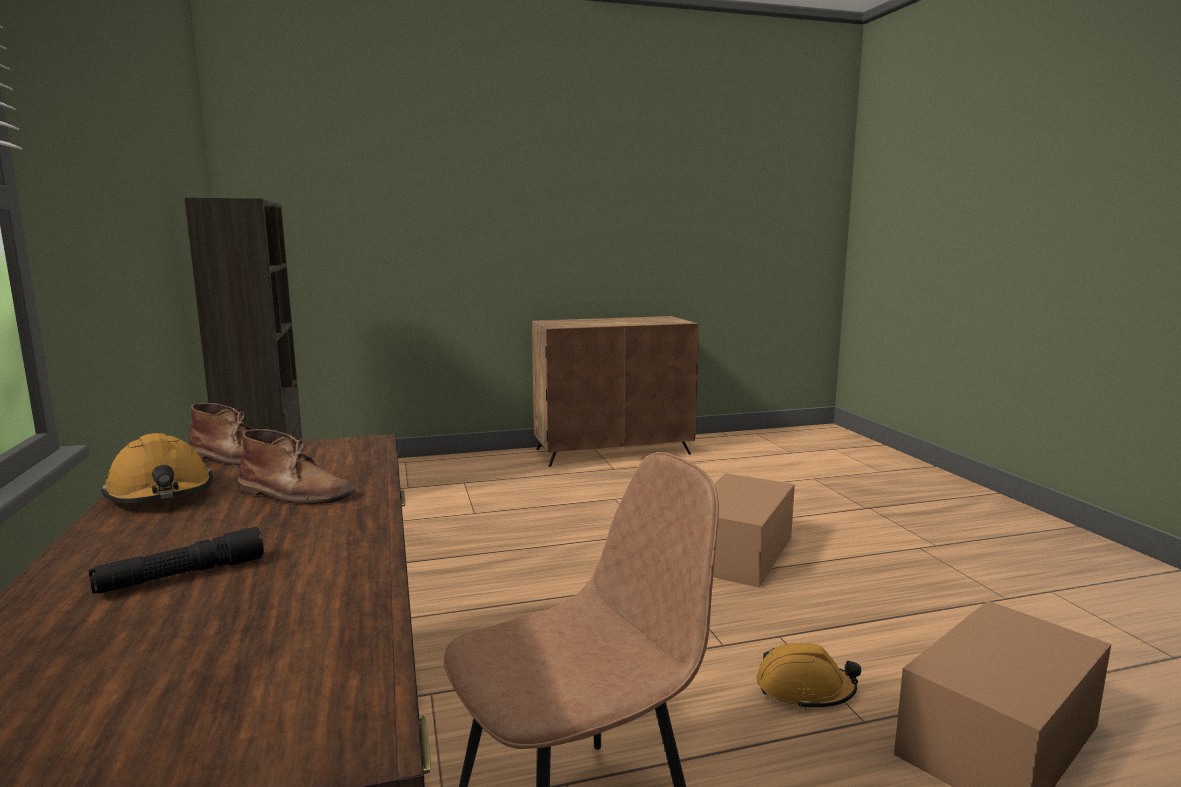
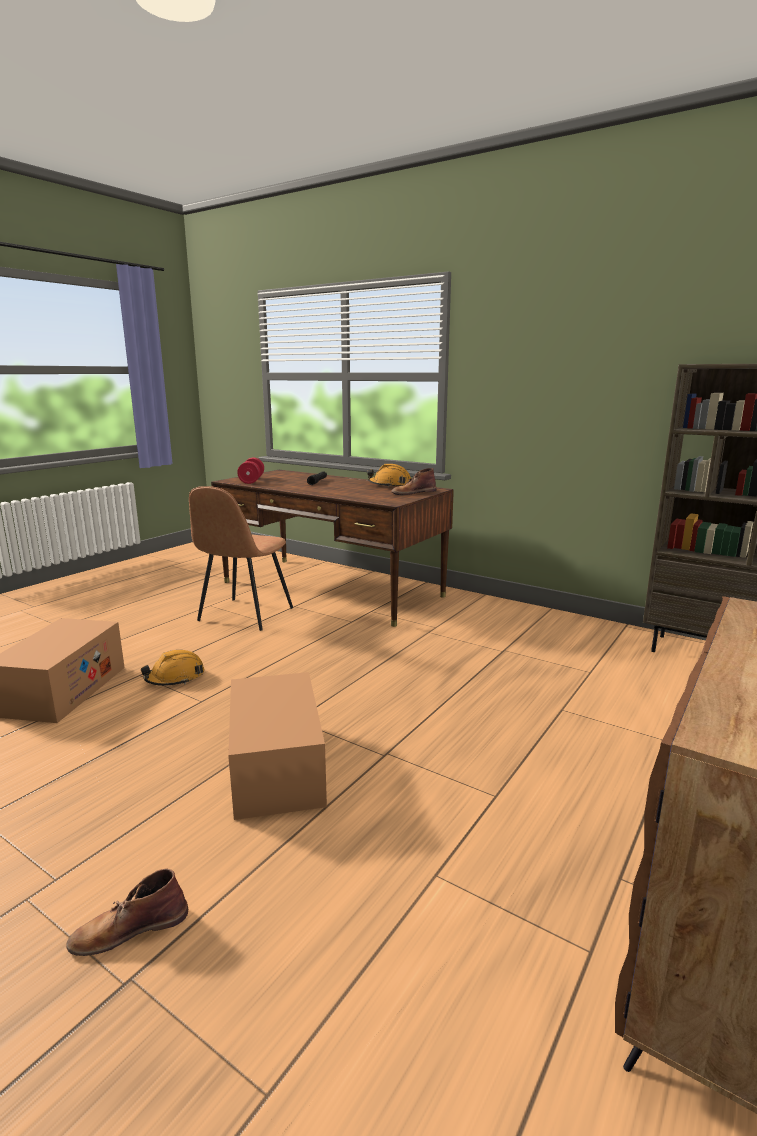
camera: 140 degrees right, 5 degrees up
(282, 689) = (251, 480): none -> red dumbbell
(296, 493) = (351, 491): brown boot -> brown boot (129, 929)

